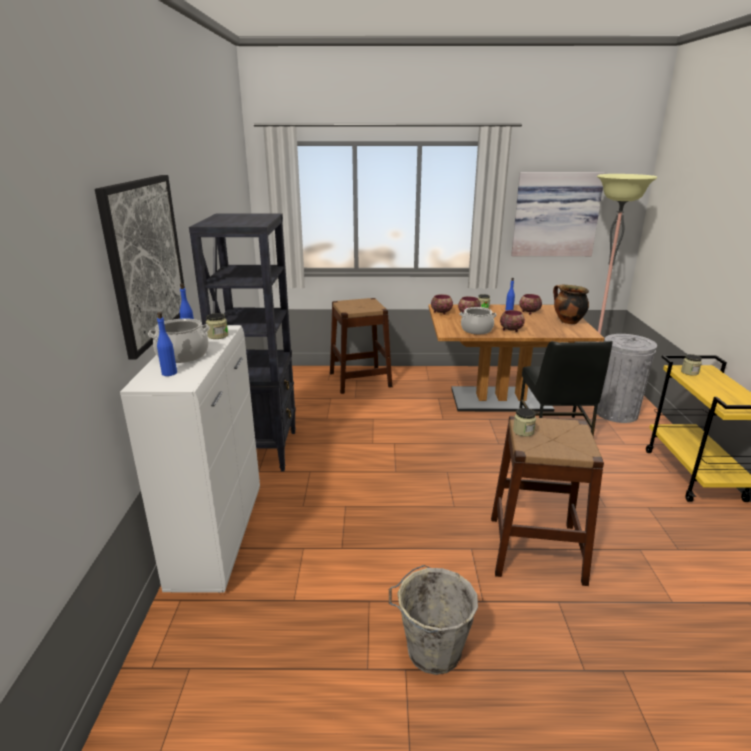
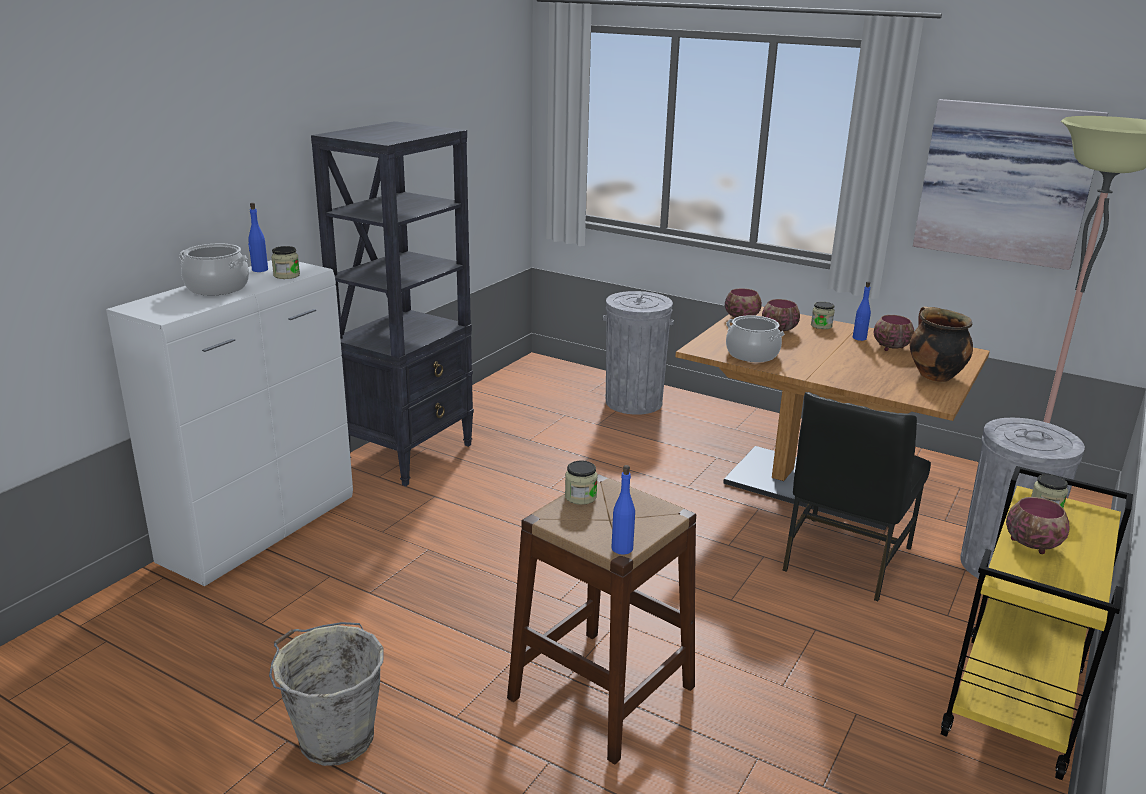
camera: 30 degrees right, 0 degrees up
(146, 260) = (206, 169): picture -> none
(169, 373) = (173, 302): blue bottle -> blue bottle (622, 548)
(360, 380) = (634, 402): brown stool -> grey trash can
(511, 330) = (808, 366): bowl -> bowl (1031, 544)

